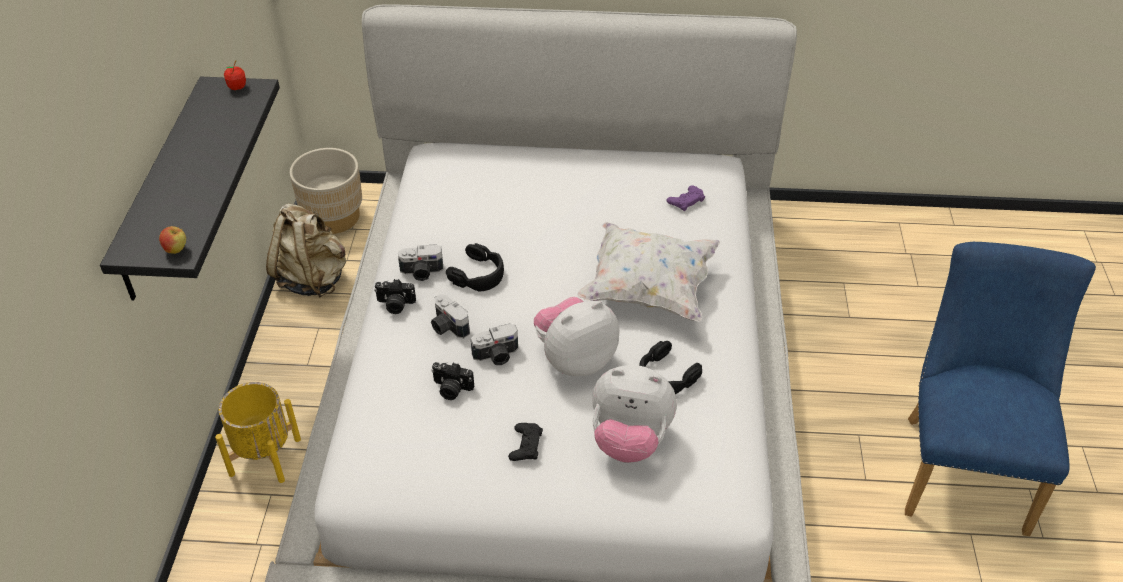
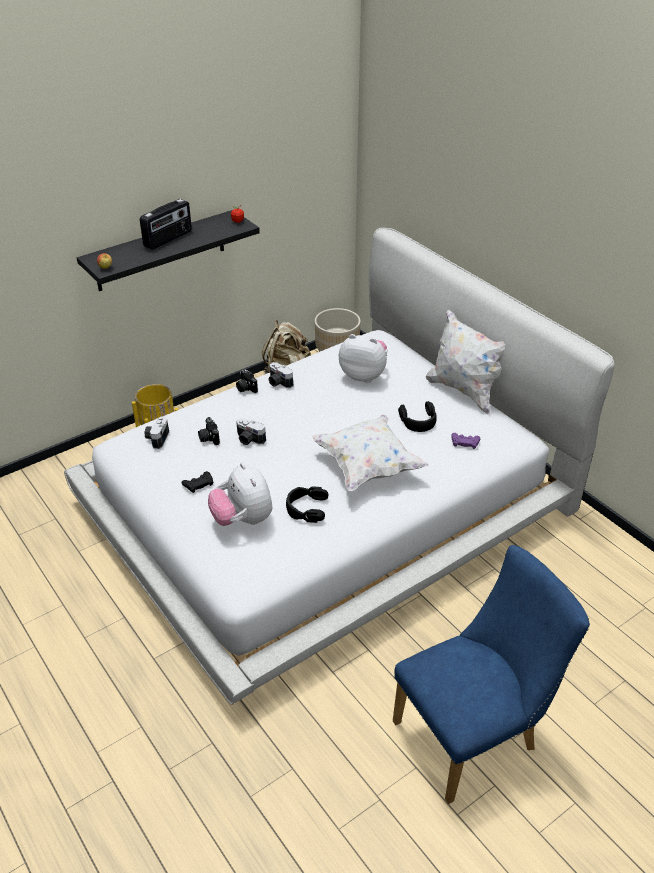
camera: 50 degrees right, 5 degrees down
(188, 161) = (168, 239): none -> radio
(447, 327) = (250, 412): camera -> camera (156, 438)
(478, 274) = (300, 401): black headphones -> black headphones (418, 421)
(575, 359) = (279, 468): plush toy -> plush toy (364, 375)
(605, 152) = (464, 391): none -> white pillow

